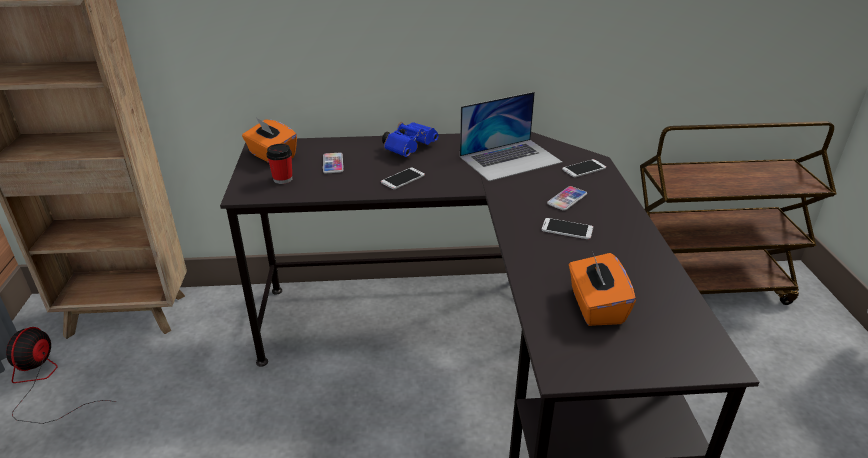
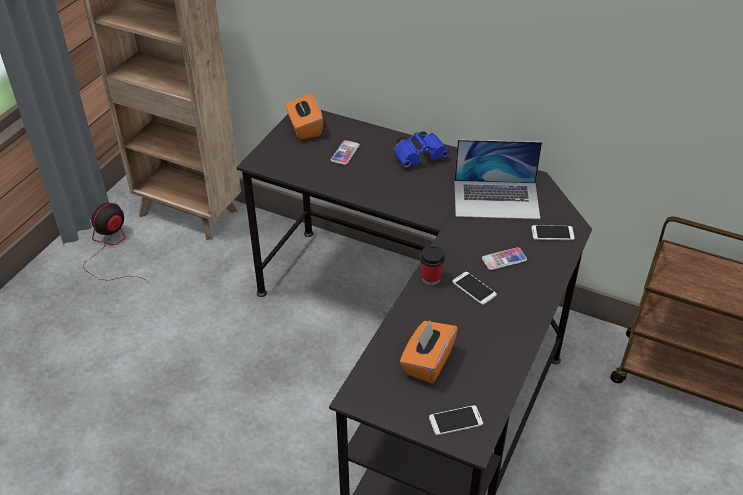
camera: 30 degrees right, 10 degrees up
(283, 179) = (296, 156): cup -> cup (431, 278)
(403, 179) = (387, 189): phone -> phone (455, 420)

